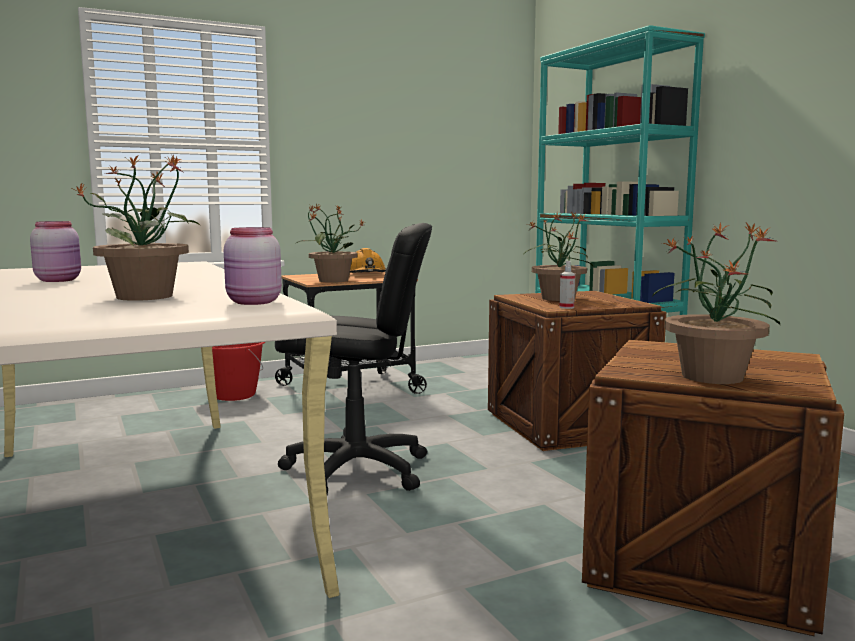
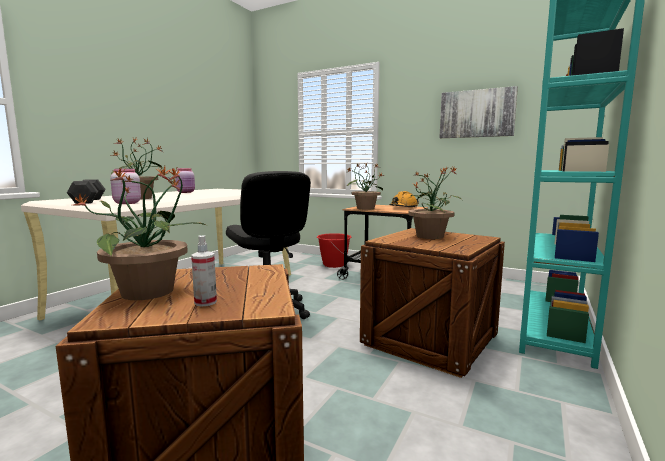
camera: 55 degrees right, 0 degrees up
(116, 312) = (88, 201): none -> black dumbbell
(416, 134) = (477, 114): none -> picture
(566, 307) = (392, 241): spray bottle -> spray bottle (205, 302)

